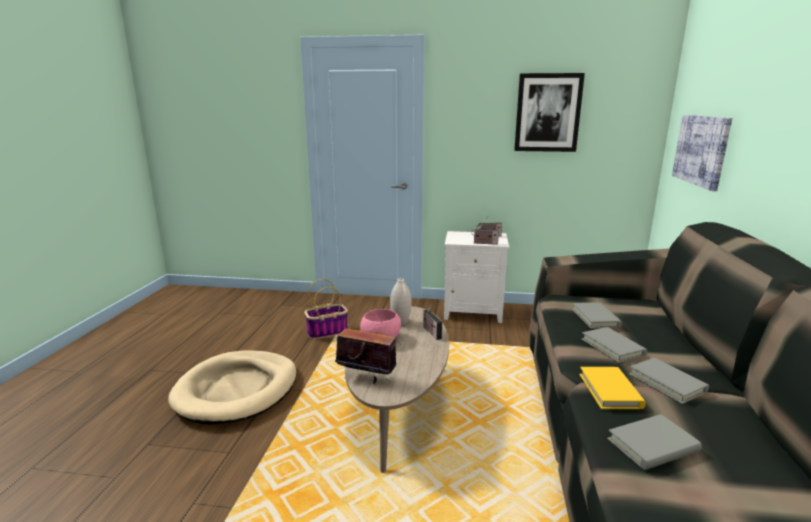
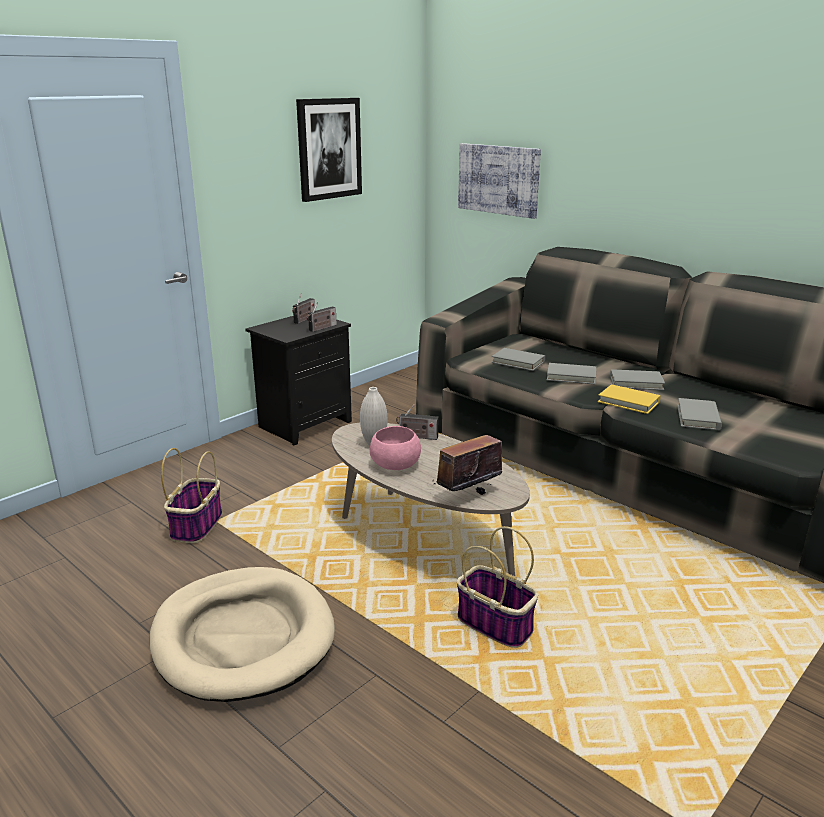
camera: 55 degrees left, 5 degrees up
(318, 486) = (496, 625): none -> basket
(474, 311) = (305, 424): white nightstand -> black nightstand

